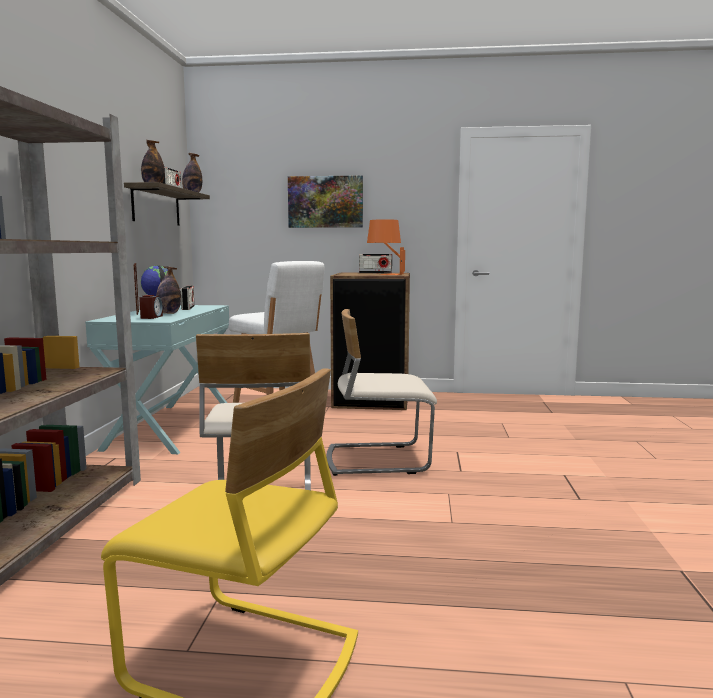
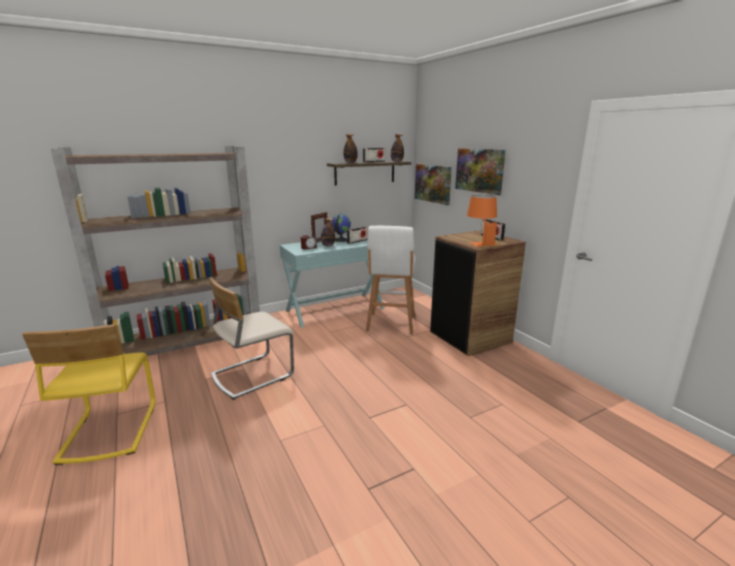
camera: 55 degrees right, 10 degrees up
(239, 226) = (433, 183): none -> picture
(377, 459) = (355, 381): beige chair -> none

